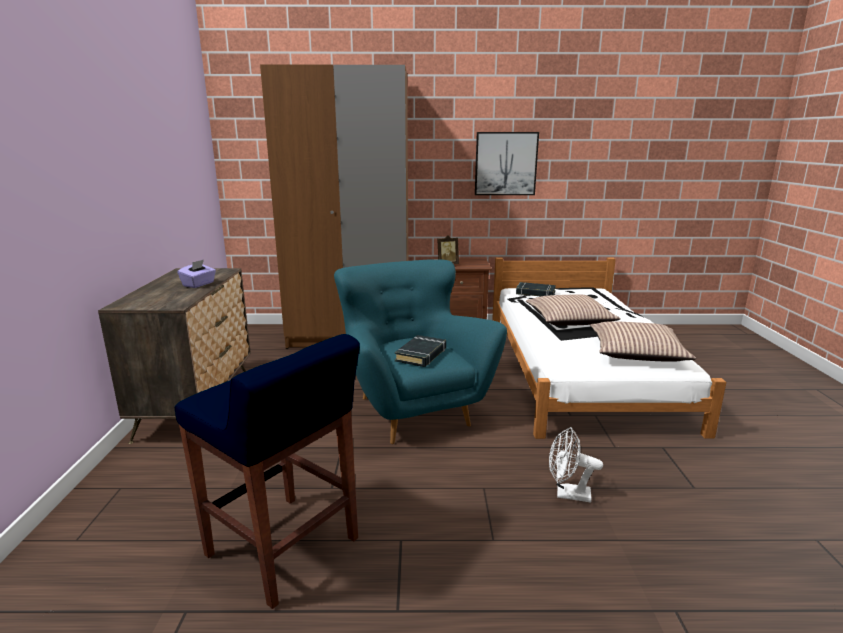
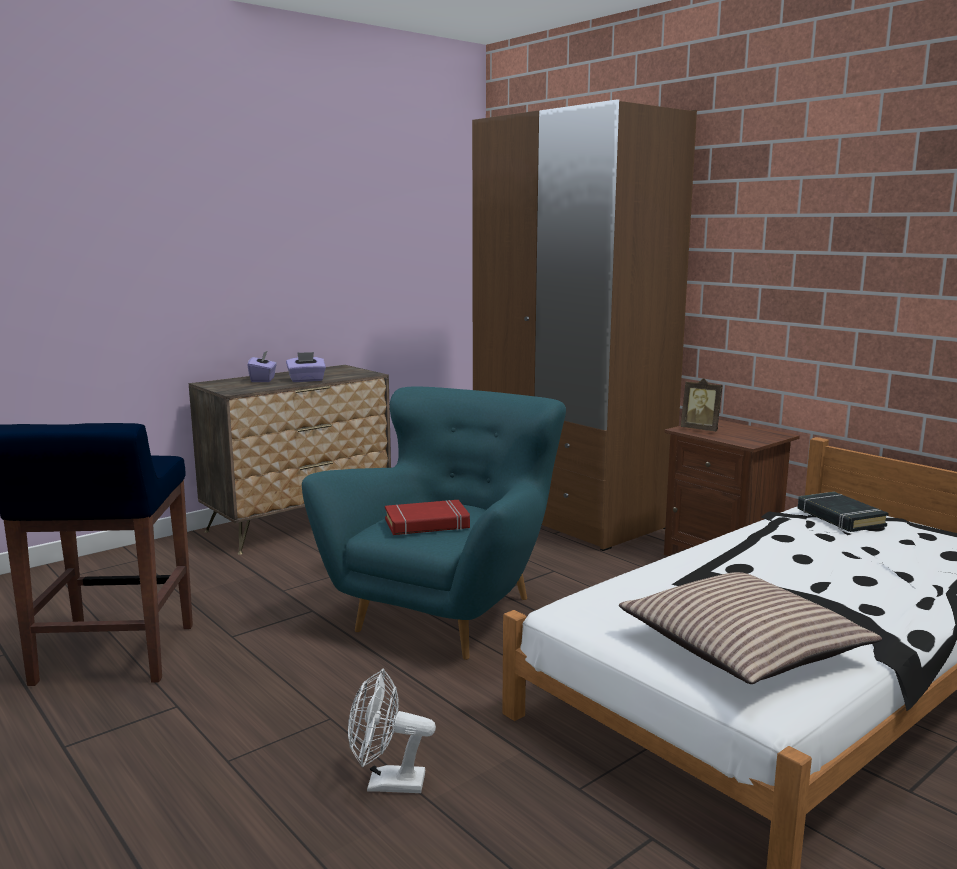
camera: 50 degrees right, 5 degrees down
(160, 292) = (263, 380): none -> purple tissue box
(421, 355) = (427, 524): black book -> red book
(505, 164) = (851, 260): picture -> none
(567, 494) = (386, 783): white fan -> white fan turned 60 degrees counterclockwise
(569, 320) = (777, 568): pillow -> none

